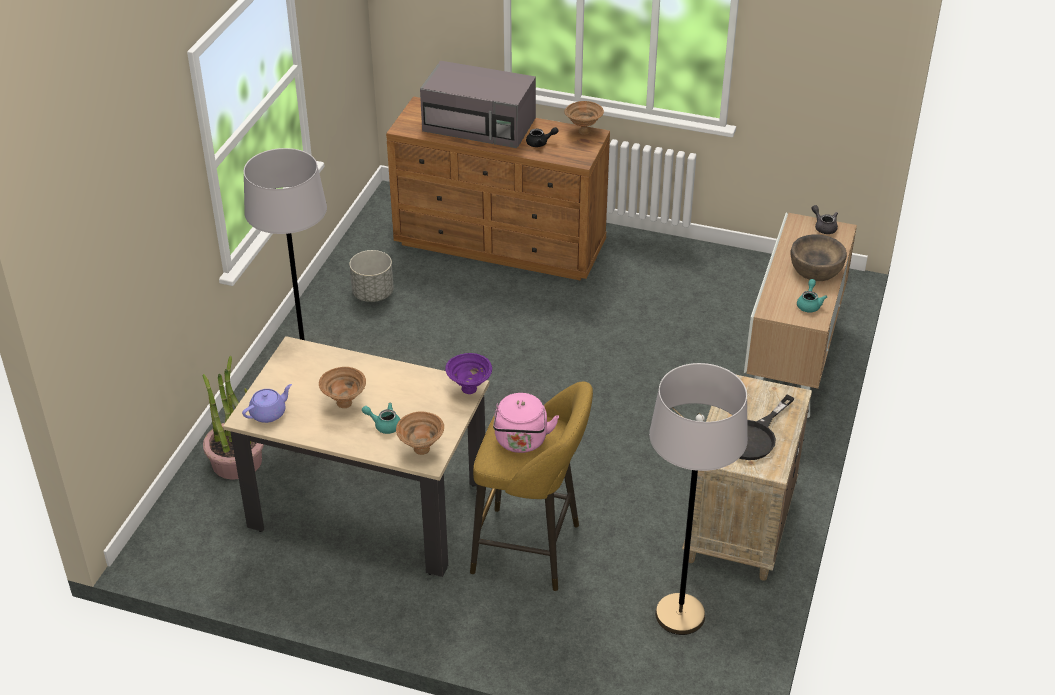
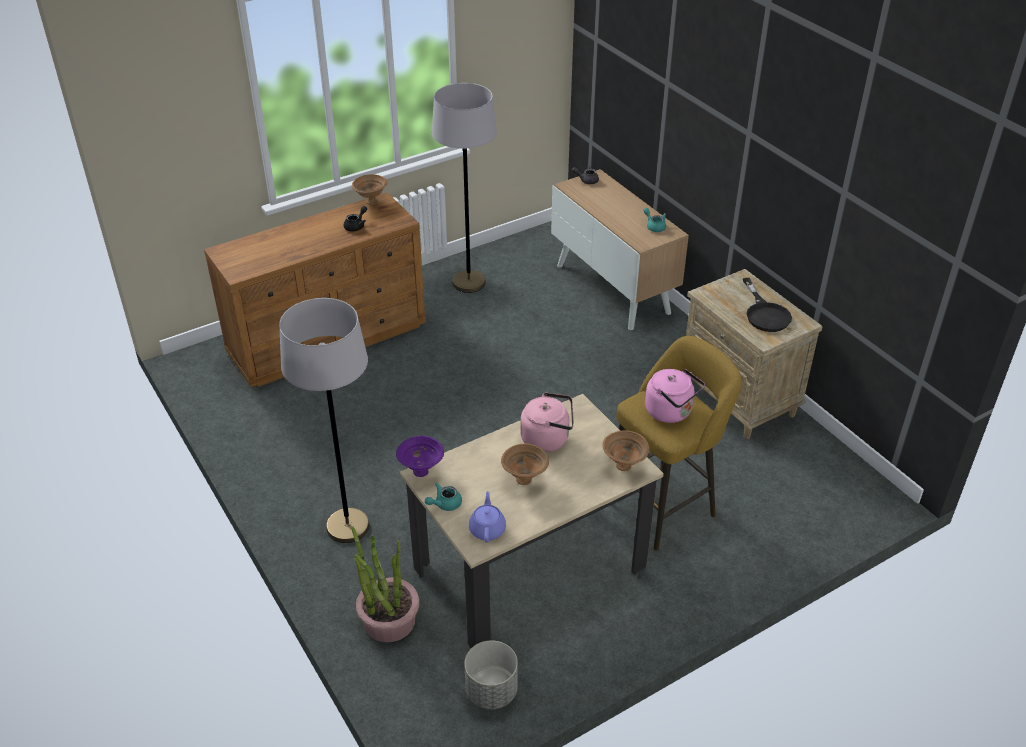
camera: 50 degrees left, 0 degrees up
(372, 293) = (292, 433): grey planter -> grey planter (491, 691)
(384, 425) = (574, 471): turquoise teapot -> turquoise teapot (444, 504)
(408, 390) = (548, 439): none -> pink kettle
(470, 390) = (583, 407): purple bowl -> purple bowl (422, 472)
(480, 124) = (292, 238): grey microwave -> none
(680, 615) = (791, 470): grey floor lamp -> grey floor lamp (469, 282)
(815, 269) = (623, 205): brown bowl -> none

